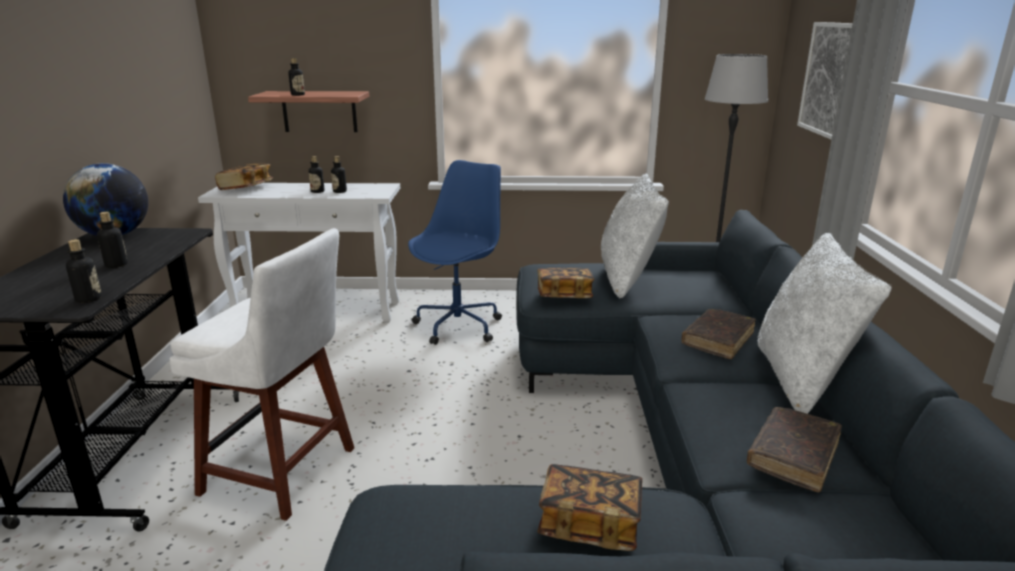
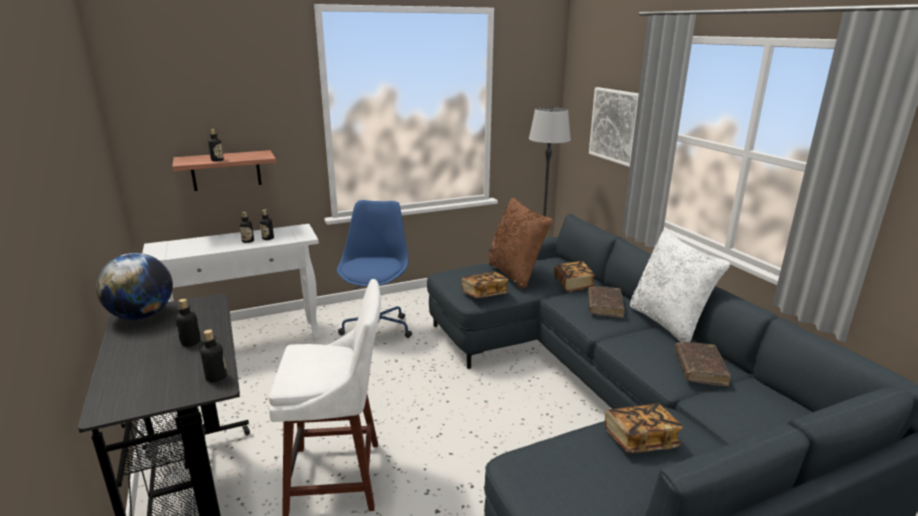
camera: 25 degrees left, 0 degrees up
(246, 188) = (175, 246): book -> book (573, 285)
(627, 282) = (515, 276): white pillow -> brown pillow

